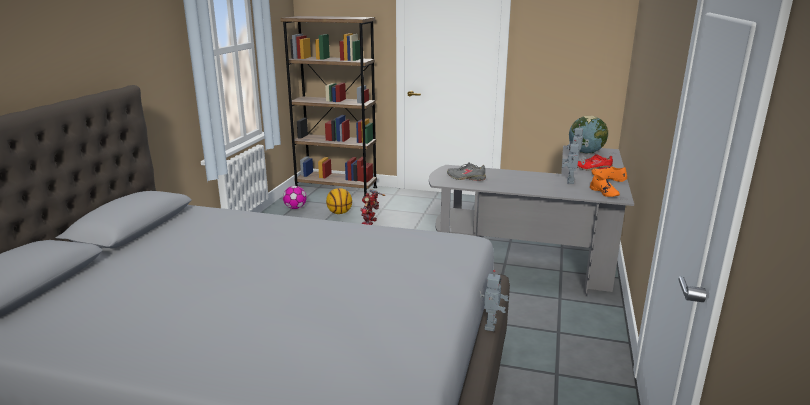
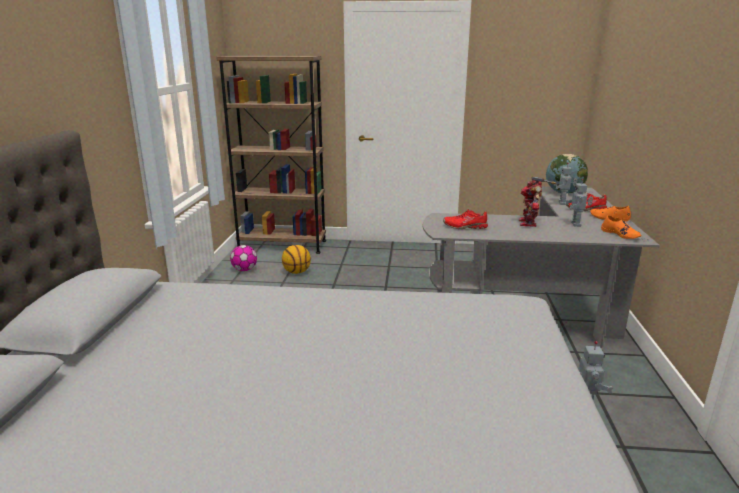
camera: 10 degrees left, 0 degrees up
(370, 222) = (335, 280): toy robot -> toy robot (529, 223)
(466, 178) = (465, 227): grey shoe -> red shoe

